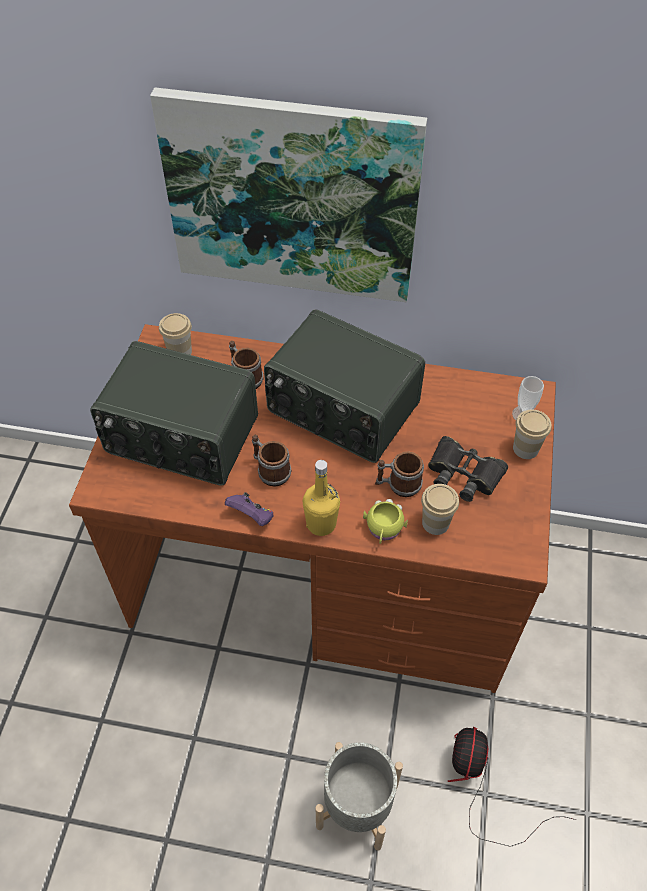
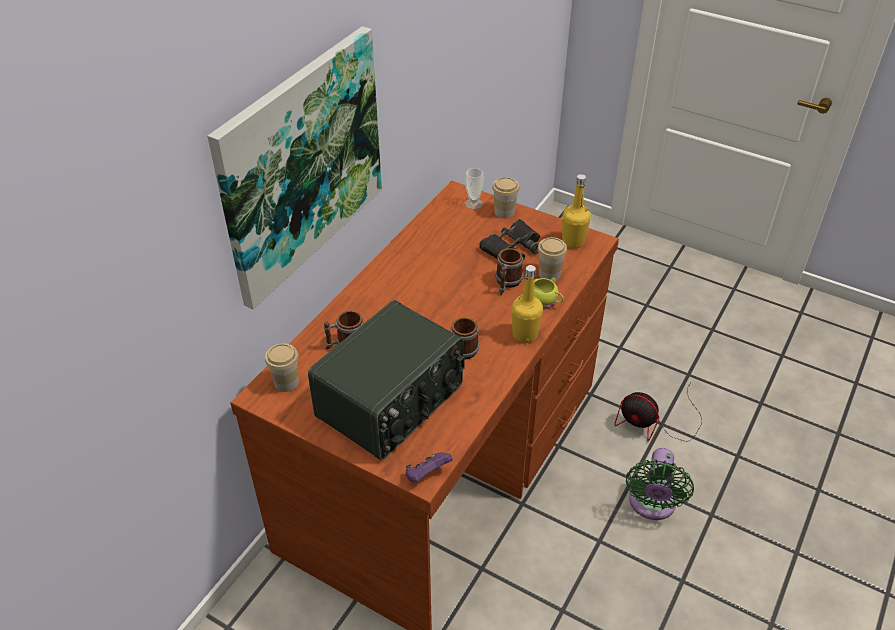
camera: 70 degrees left, 10 degrees down
(252, 516) = (500, 374): purple game controller -> purple game controller (427, 475)
(342, 409) = (417, 294): radio -> none
(357, 805) = (651, 505): grey planter -> green fan
(509, 533) = (573, 242): none -> yellow bottle

